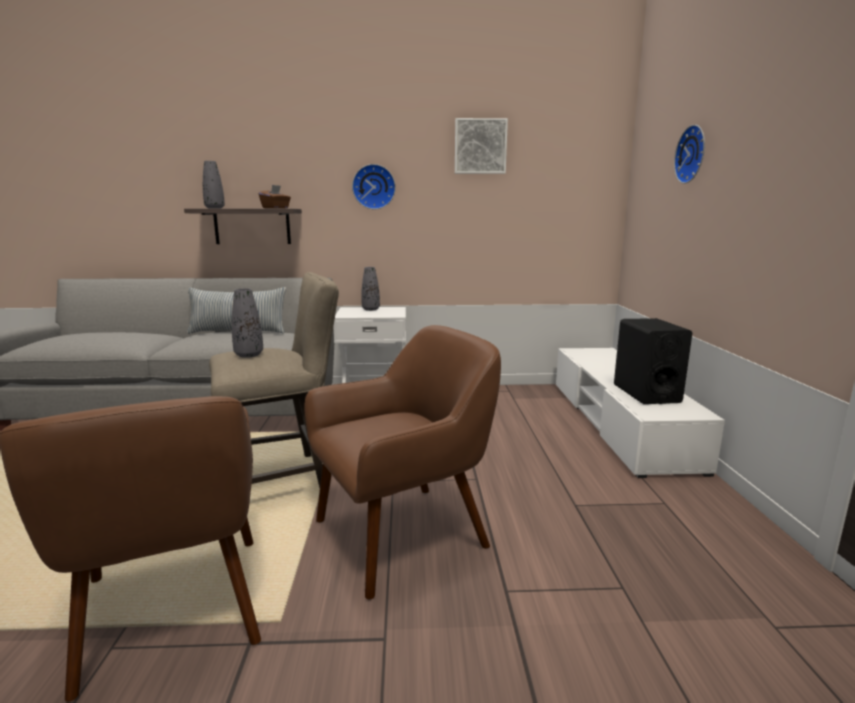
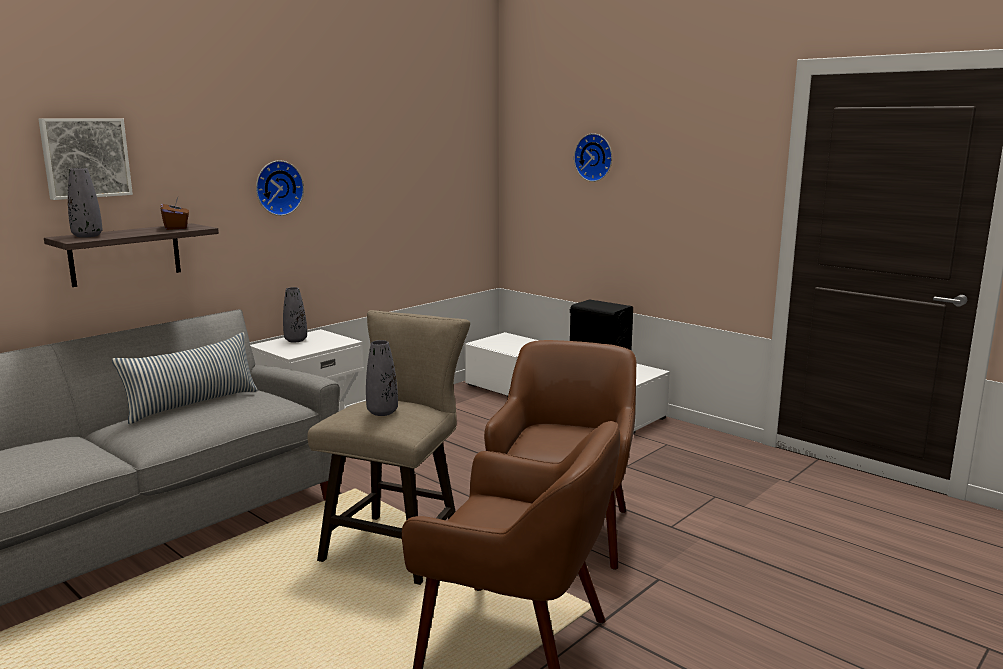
camera: 45 degrees left, 0 degrees up
(480, 146) = (380, 136): picture -> picture (85, 158)

